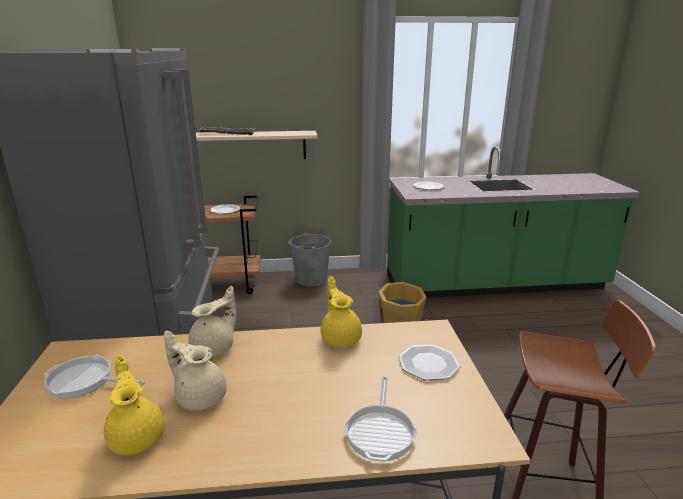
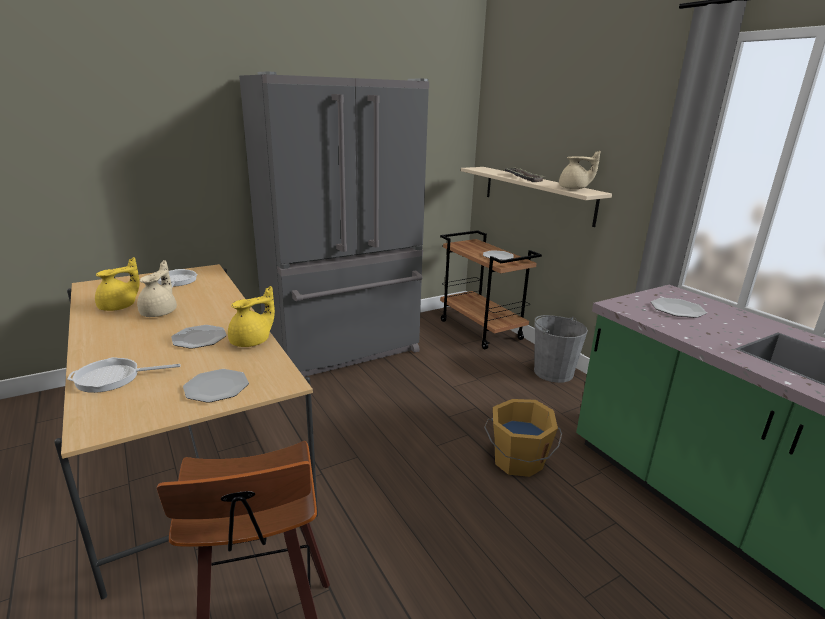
camera: 65 degrees right, 0 degrees up
(215, 348) = (222, 303): beige teapot -> beige teapot (574, 188)
(309, 368) = (199, 338): none -> plate

